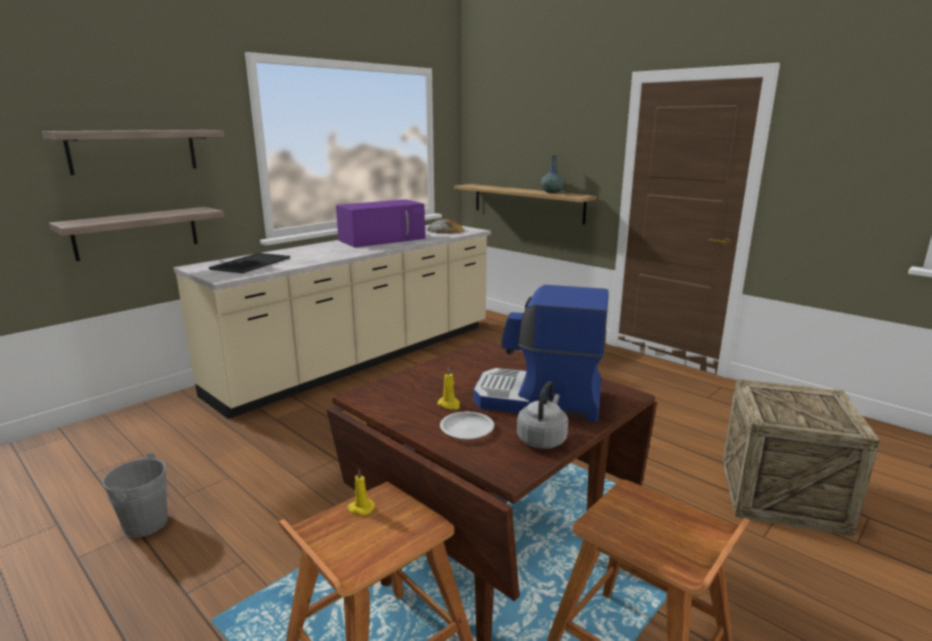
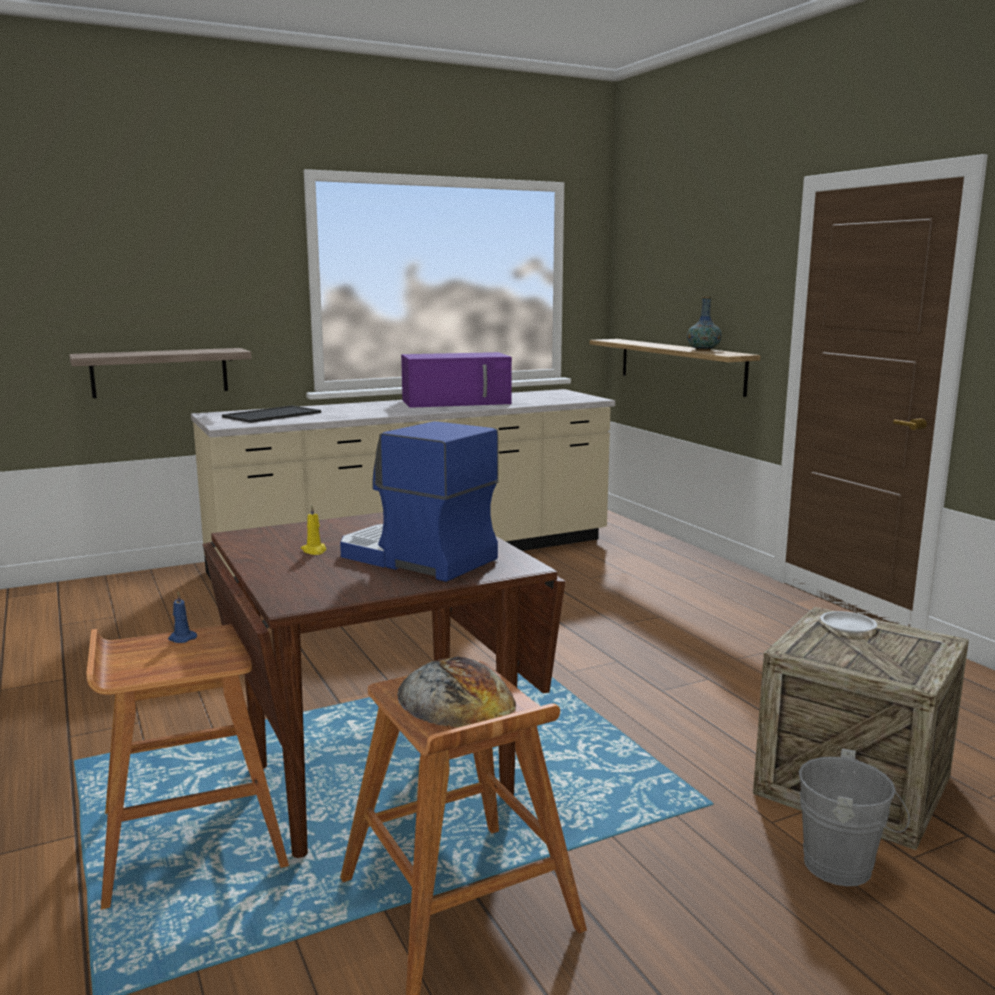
camera: 20 degrees right, 5 degrees down
(133, 151) = (165, 281): shelf -> none
(150, 524) = (79, 675): grey bucket -> grey bucket (845, 867)
(360, 508) = (181, 638): yellow candle -> blue candle
(445, 230) = (552, 397): bread -> bread (455, 698)
(467, 429) = (302, 569): white plate -> white plate (848, 625)
(542, 439) = (365, 586): grey kettle -> none

